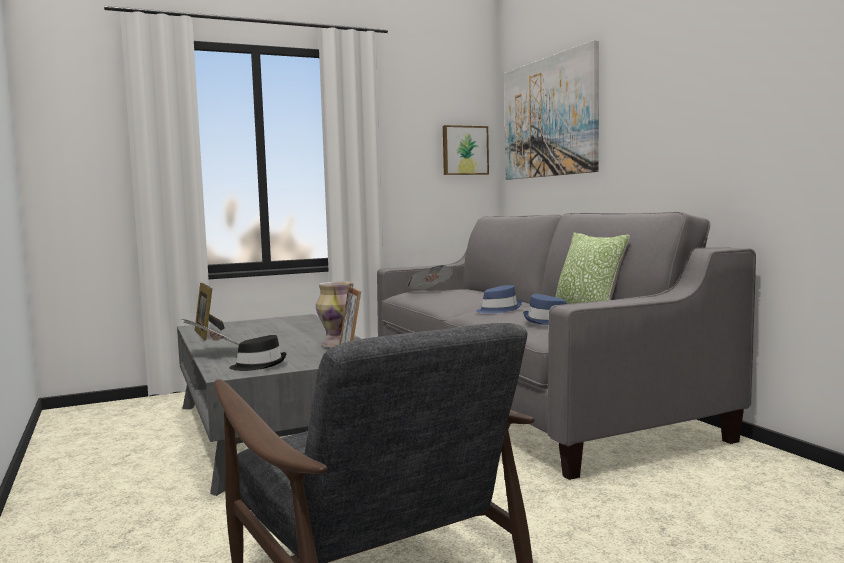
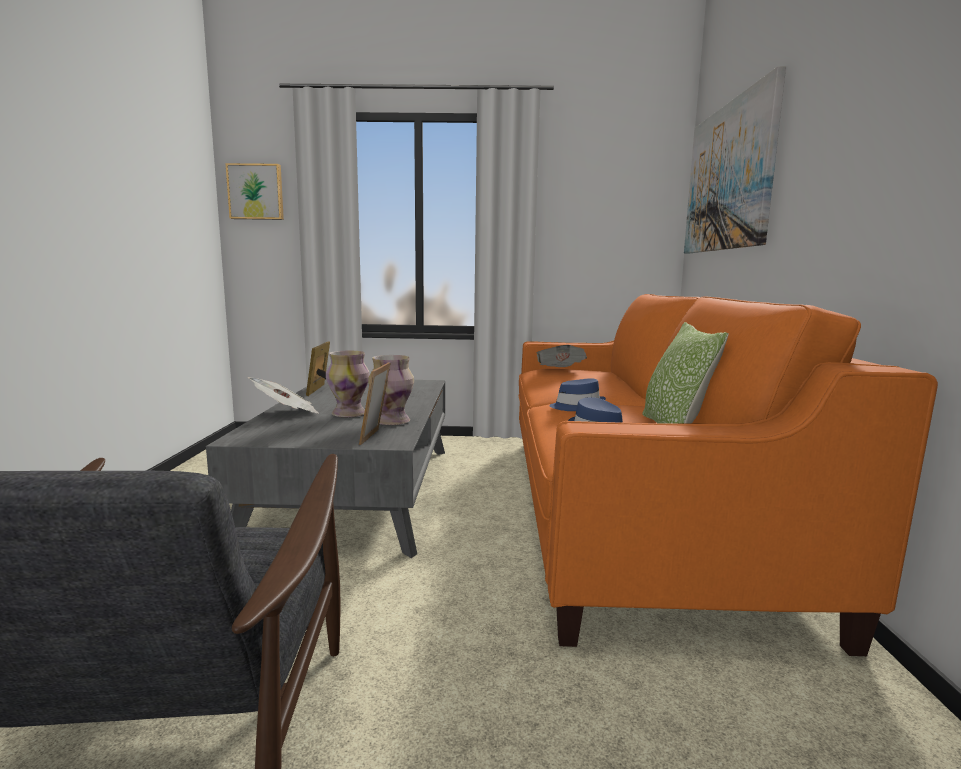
camera: 25 degrees right, 5 degrees up
(259, 365) = (283, 433): black hat -> none
(285, 346) = (349, 414): none -> vase
(464, 150) = (640, 220): picture -> picture (256, 192)
(527, 400) = (629, 509): grey sofa -> orange sofa

